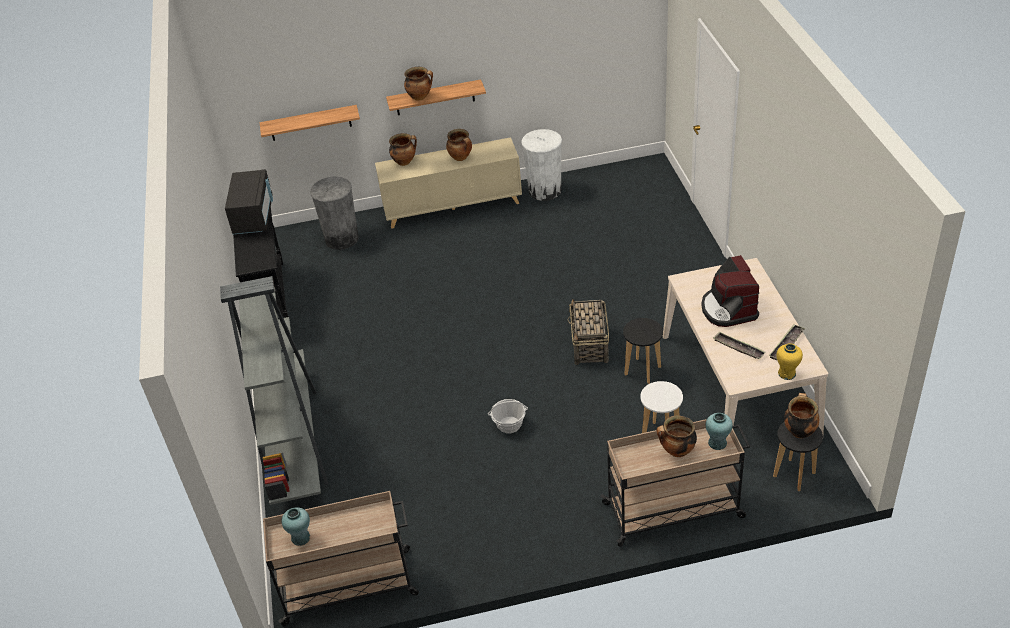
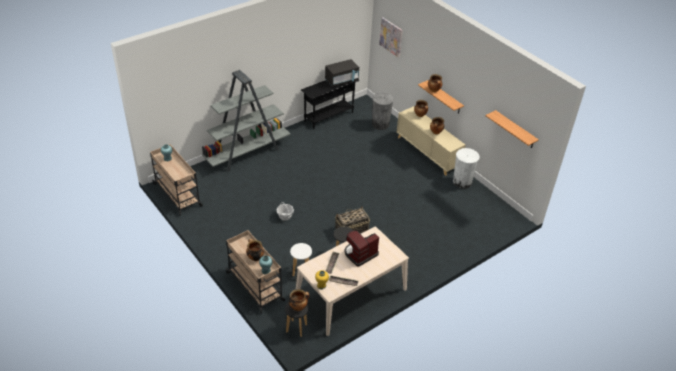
camera: 60 degrees right, 0 degrees up
(267, 84) = (391, 37): none -> picture
(310, 123) = (399, 67): shelf -> shelf (515, 130)

